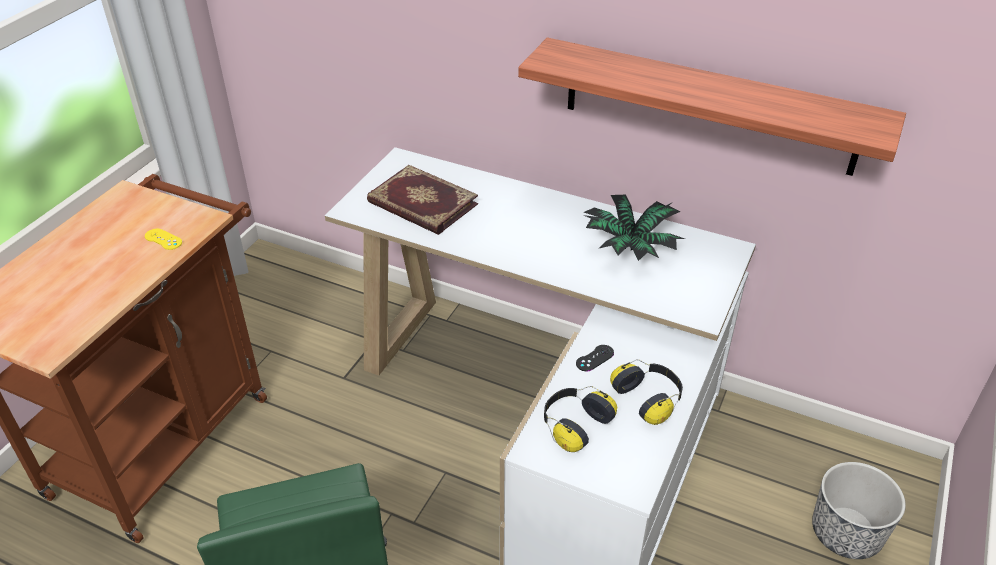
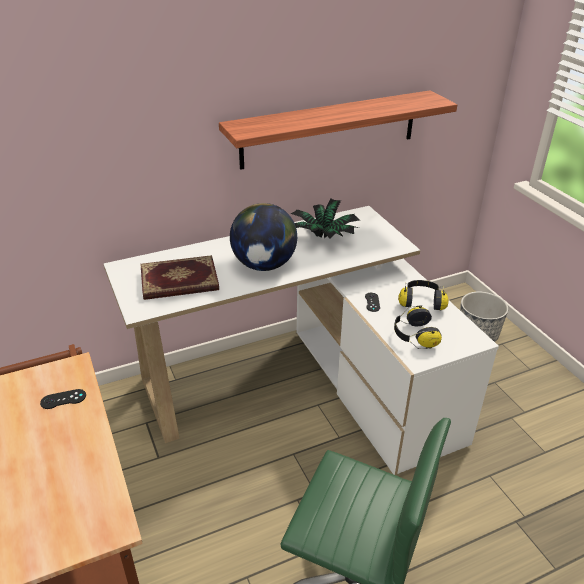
camera: 50 degrees left, 5 degrees down
(163, 239) = (63, 399): yellow game controller -> black game controller
(518, 237) = (264, 265): none -> globe

